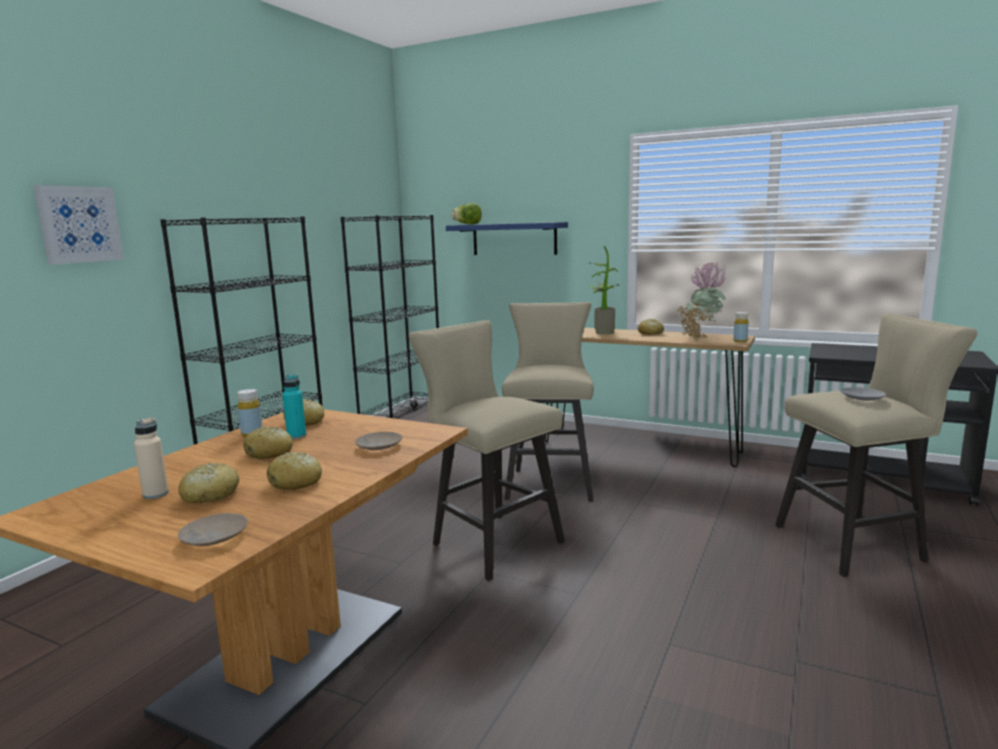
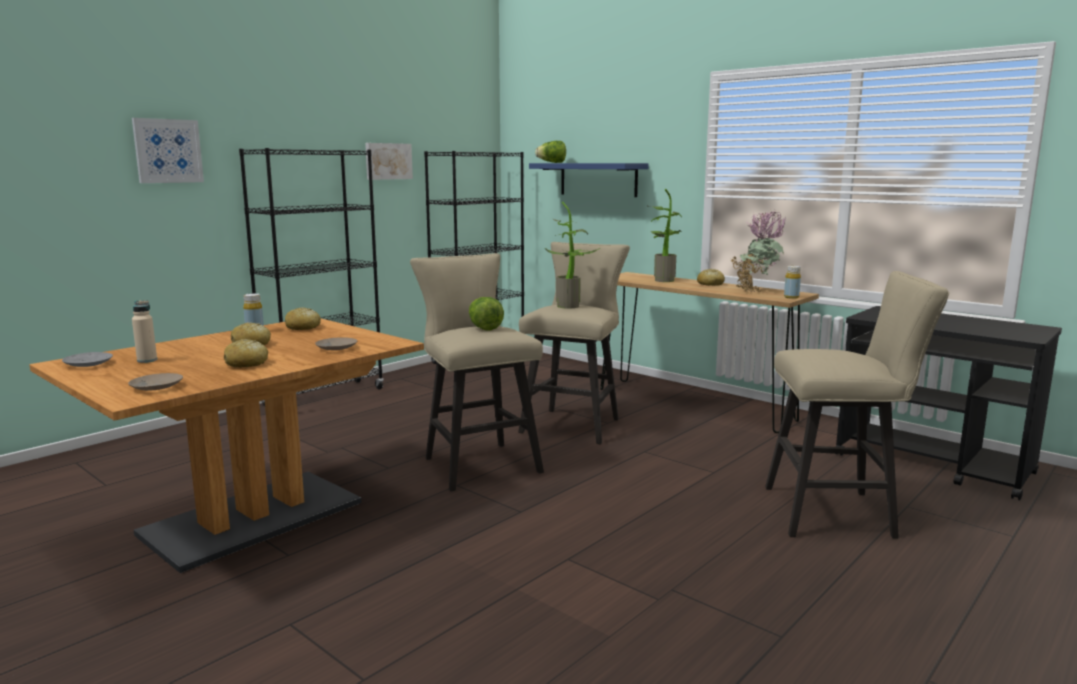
camera: 15 degrees right, 0 degrees up
(210, 495) = (181, 364): bread -> none
(296, 436) = (285, 336): turquoise bottle -> none
(307, 228) = (388, 161): none -> picture
(497, 400) = (484, 328): none -> lettuce
(547, 366) = (571, 306): none -> potted plant
(861, 398) = (836, 356): grey plate -> grey plate (88, 364)

